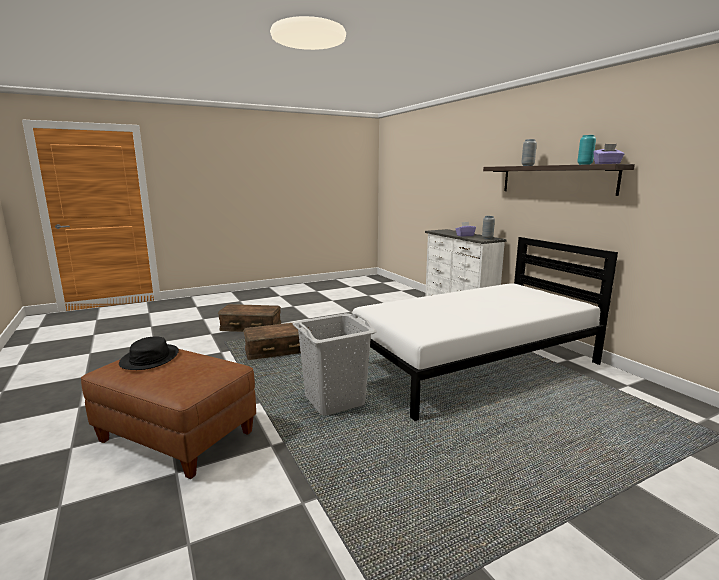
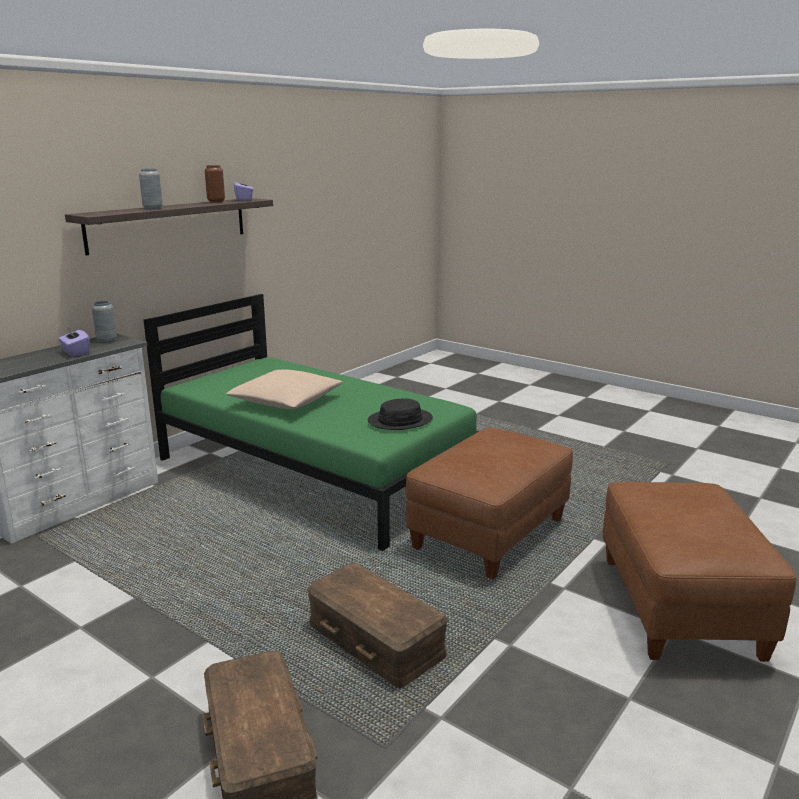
camera: 115 degrees left, 5 degrees up
(149, 358) = (703, 535): black hat -> black hat (400, 420)
(335, 400) = (488, 533): grey laundry basket -> brown ottoman
(468, 299) = (286, 401): none -> beige pillow
(475, 364) = (315, 471): white bed -> green bed
(584, 164) = (216, 201): turquoise vase -> brown vase

